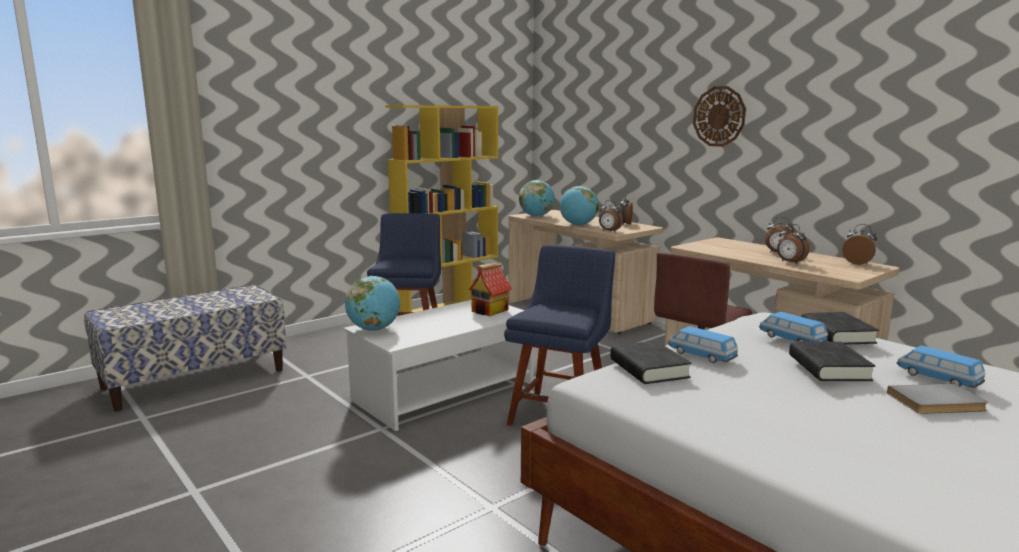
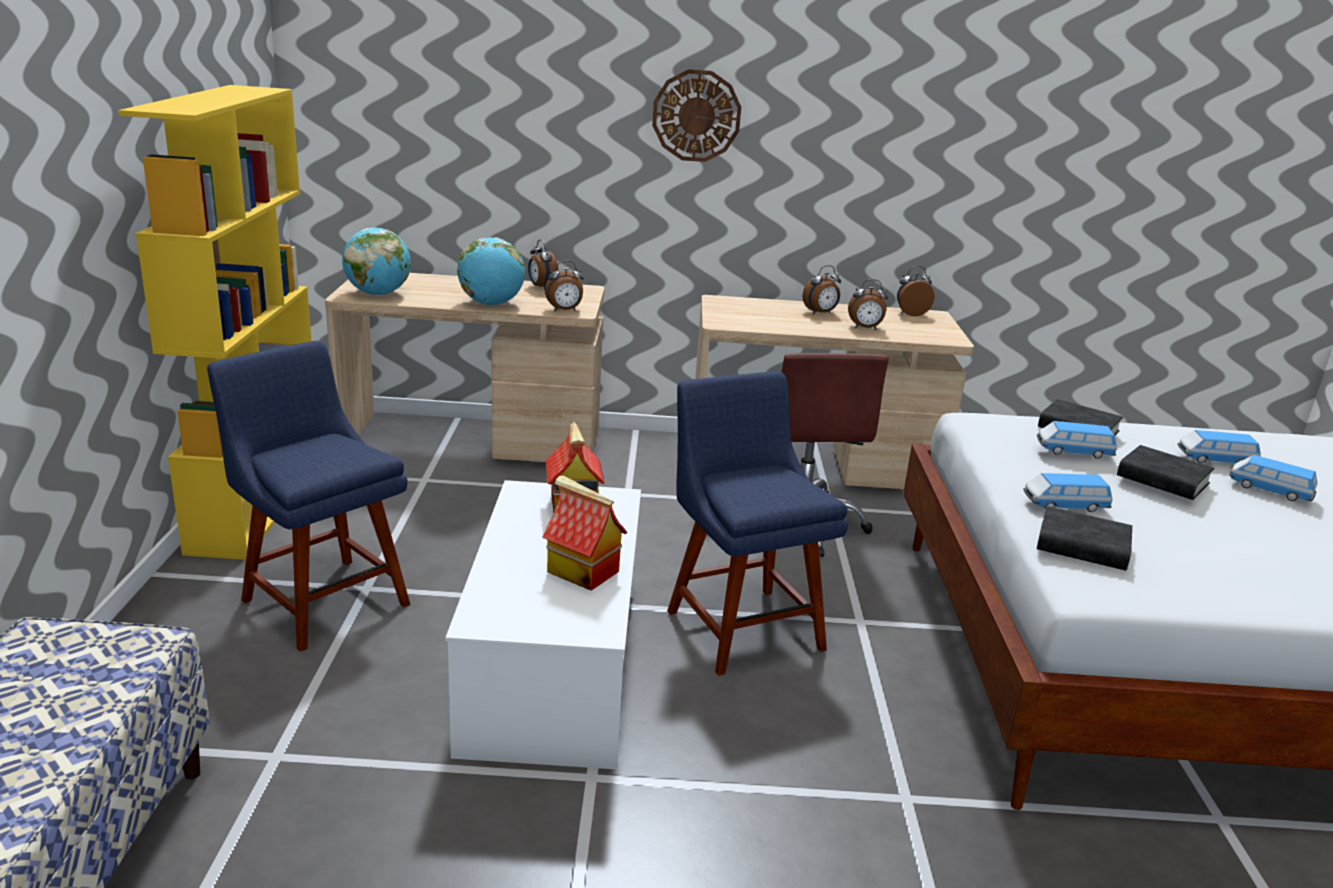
camera: 50 degrees left, 10 degrees up
(374, 329) = (504, 617): globe -> none
(436, 328) = (581, 571): none -> toy house
(937, 403) = (1269, 490): grey book -> toy car

